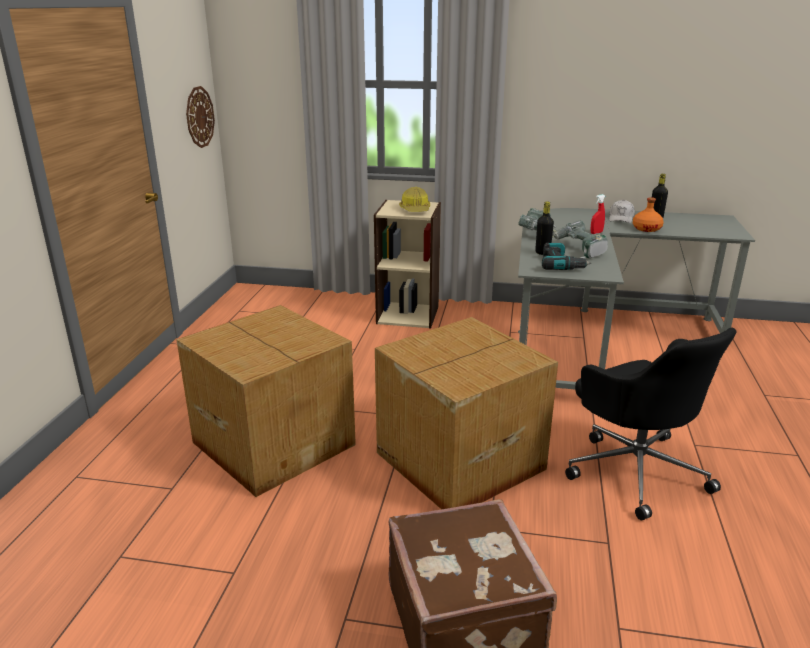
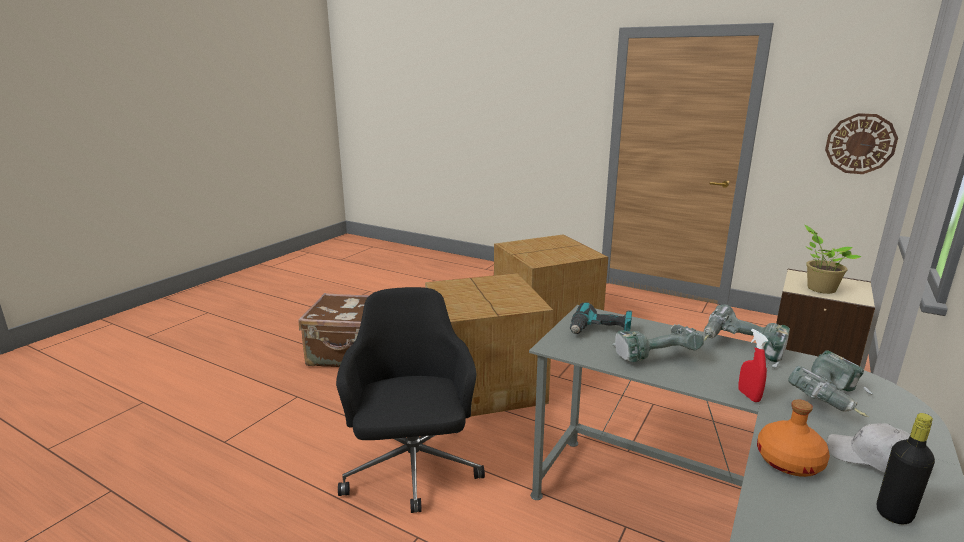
camera: 110 degrees right, 5 degrees down
(415, 210) = (819, 288): hard hat -> potted plant
(542, 253) = (649, 332): black bottle -> none
(576, 220) = (831, 401): none -> power drill
(635, 469) = (412, 469): black office chair -> black office chair turned 90 degrees clockwise

